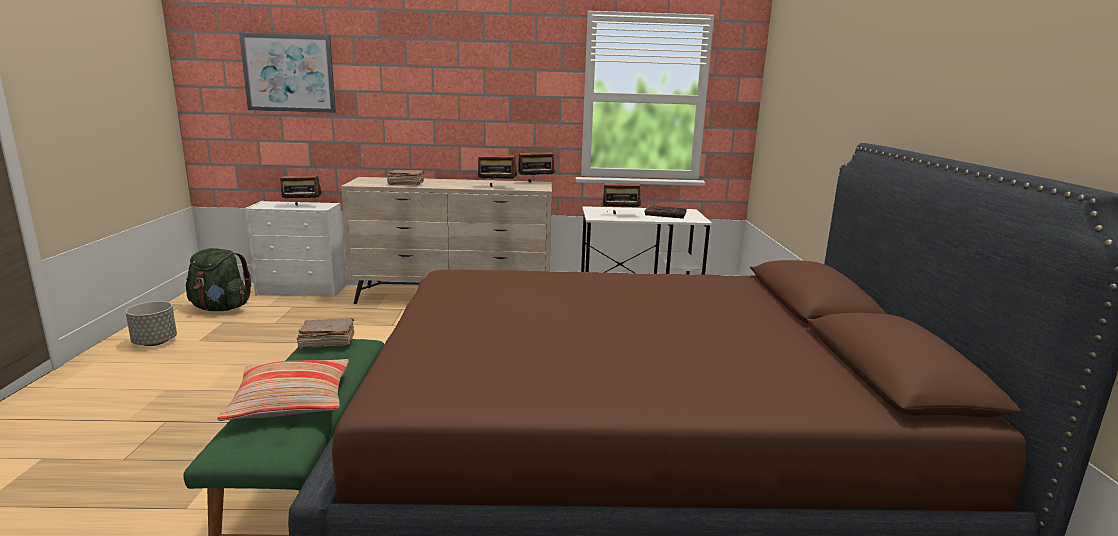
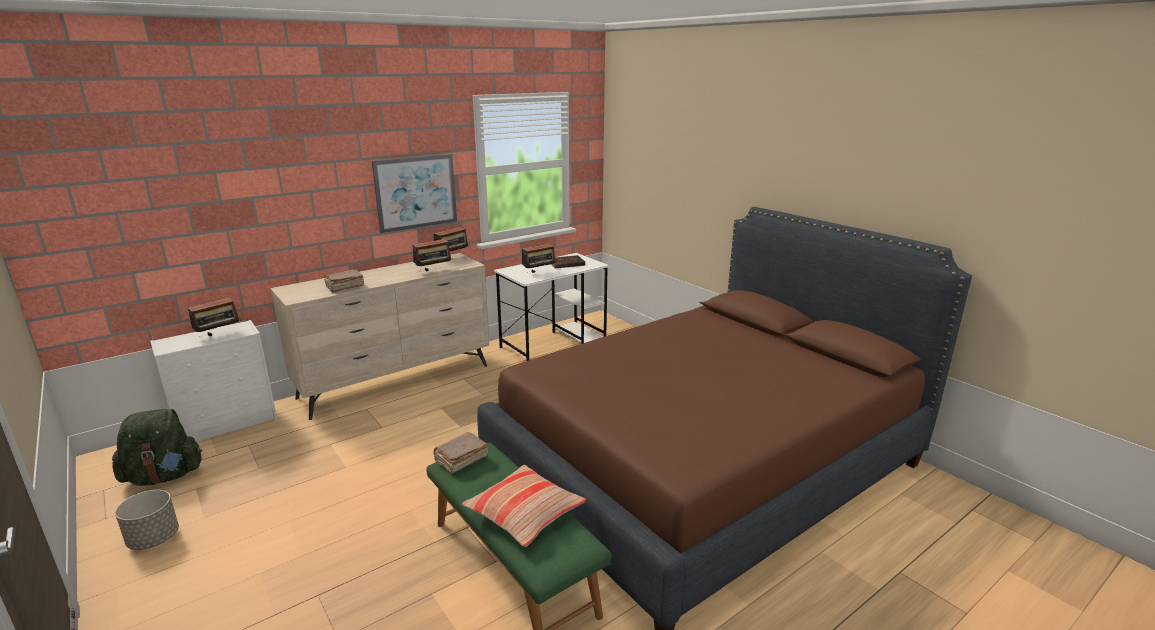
camera: 35 degrees left, 5 degrees up
(289, 73) = (166, 189): picture -> picture (416, 192)

